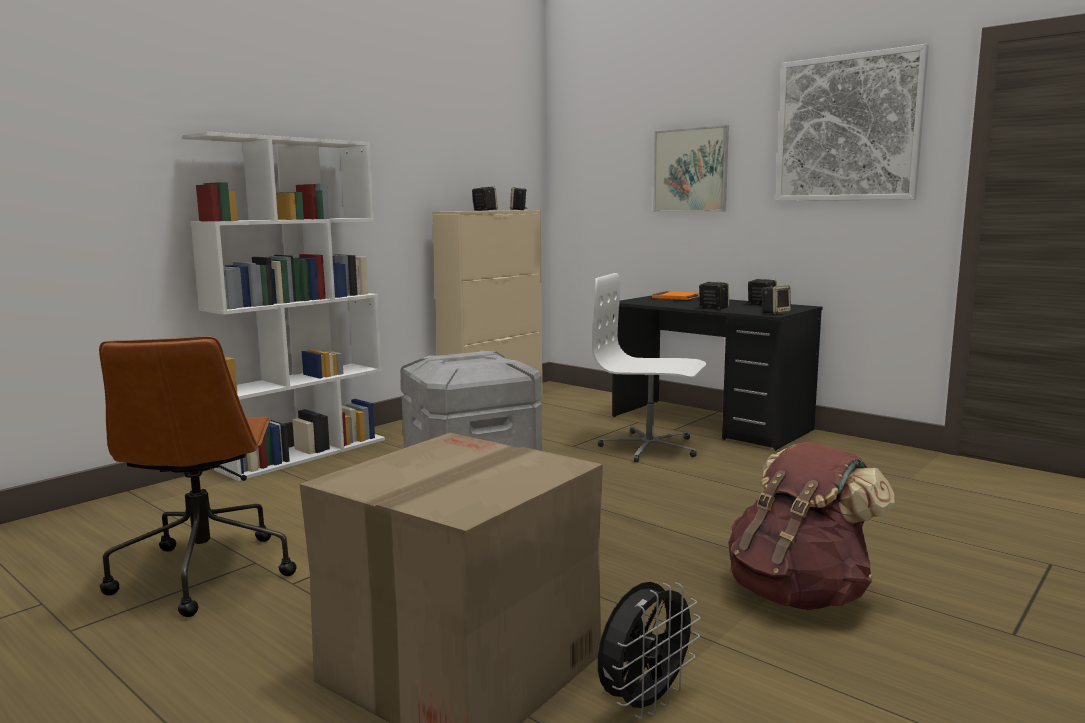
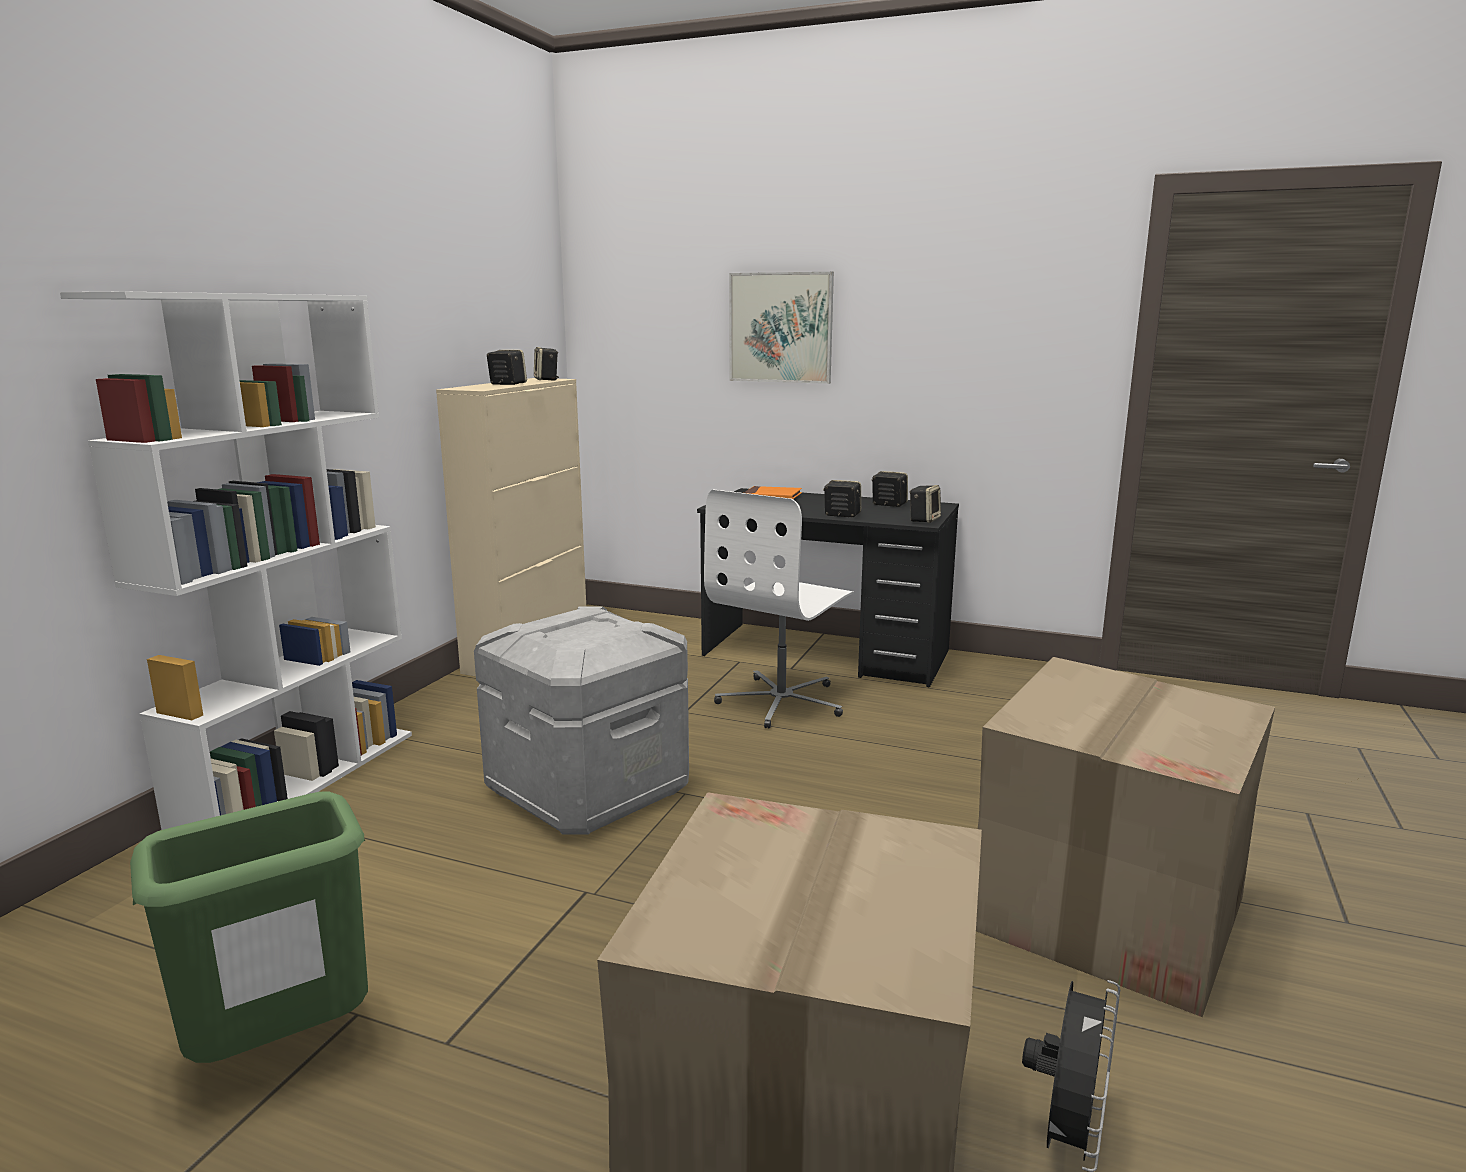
camera: 20 degrees left, 5 degrees up
(205, 572) = (281, 1053): brown office chair -> green trash can
(650, 447) = (782, 702): white office chair -> white office chair turned 60 degrees counterclockwise
(799, 594) = (1108, 911): brown backpack -> cardboard box
(847, 128) = (991, 285): picture -> none

